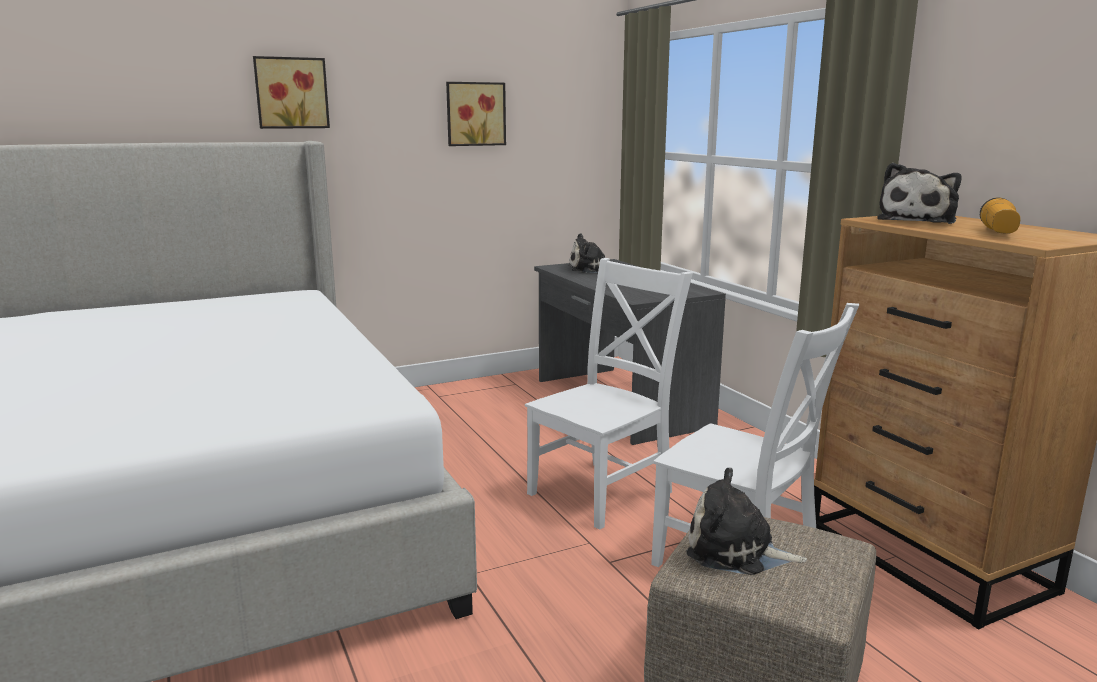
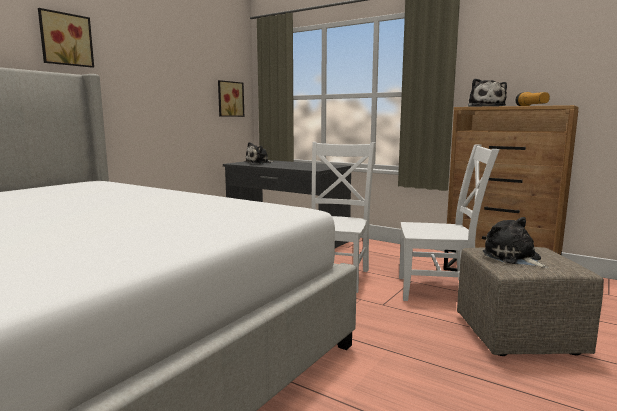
camera: 30 degrees left, 5 degrees down
(475, 114) = (179, 68): picture -> picture (229, 99)
(736, 551) = (513, 258): plush toy -> plush toy turned 75 degrees clockwise

